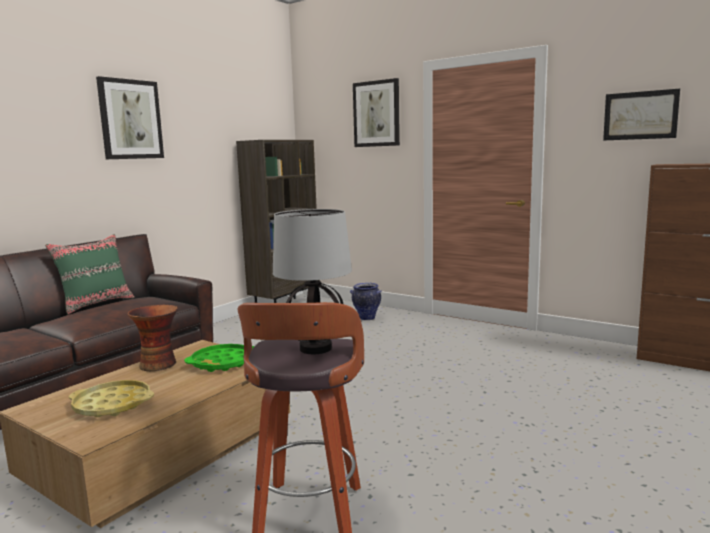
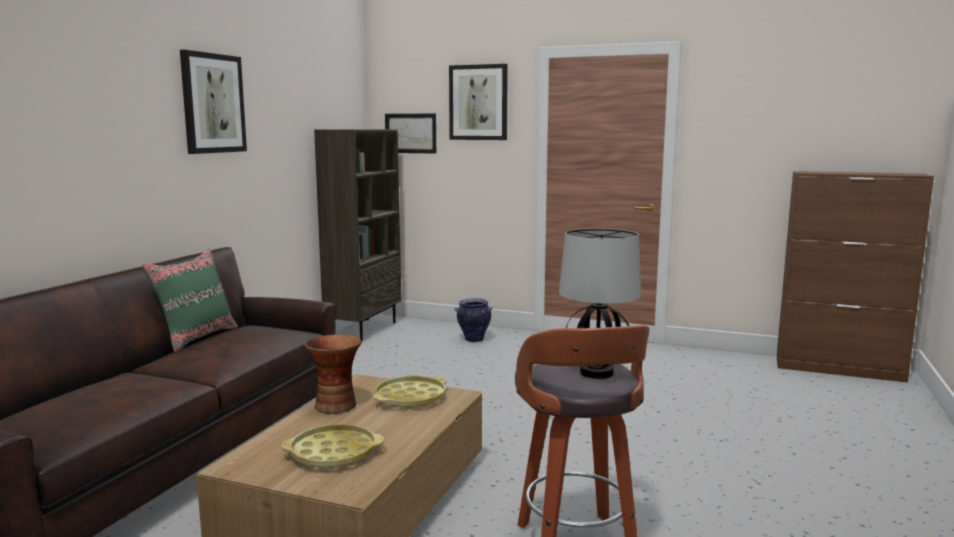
camera: 15 degrees left, 0 degrees up
(222, 363) = (411, 398): green tray -> yellow tray
(640, 115) = (776, 121): picture -> picture (410, 133)

